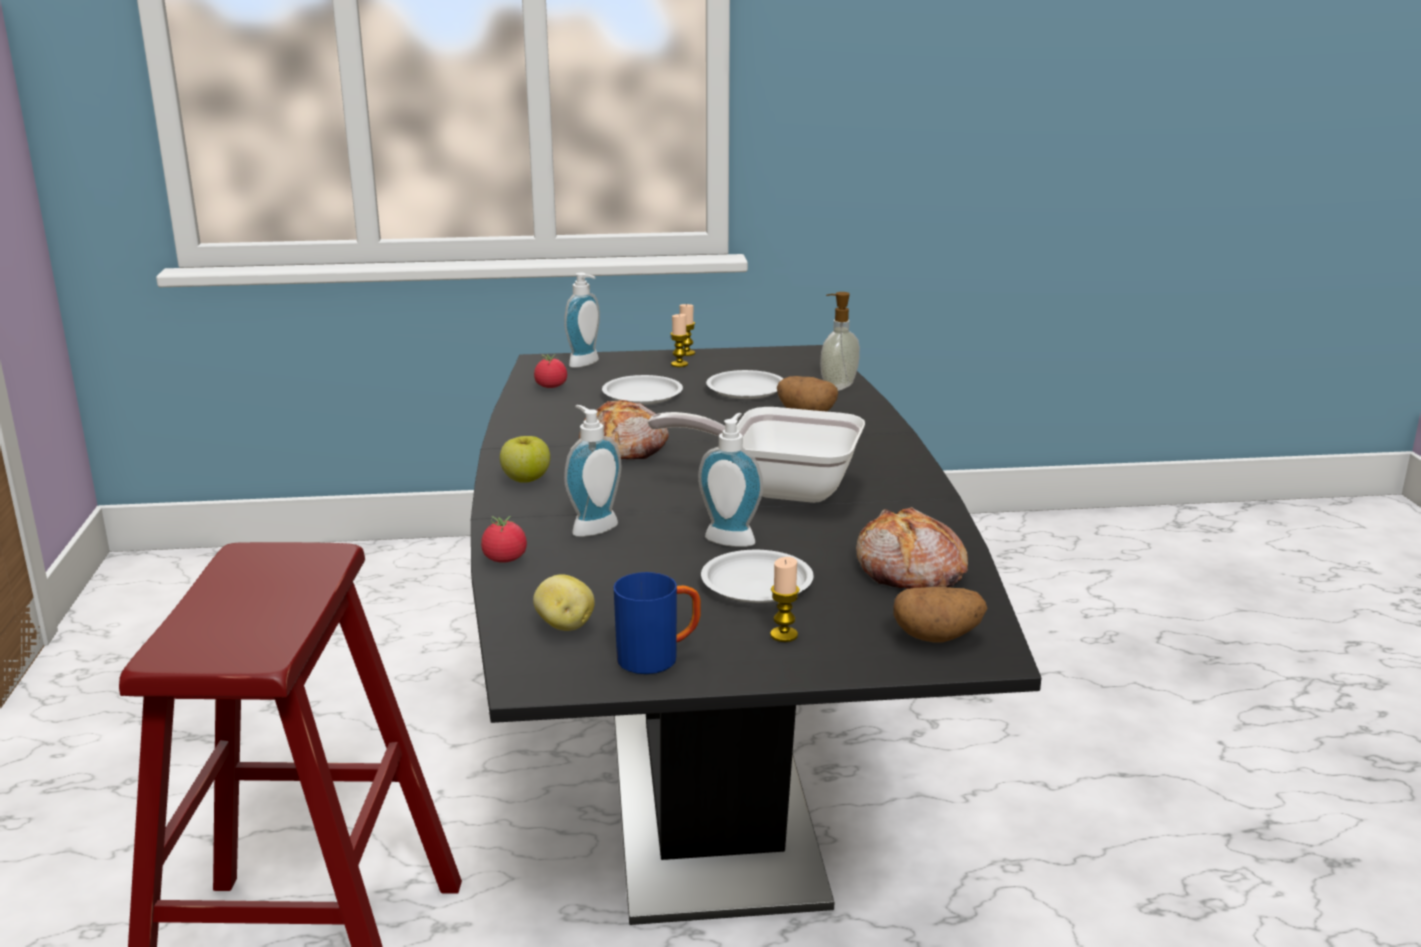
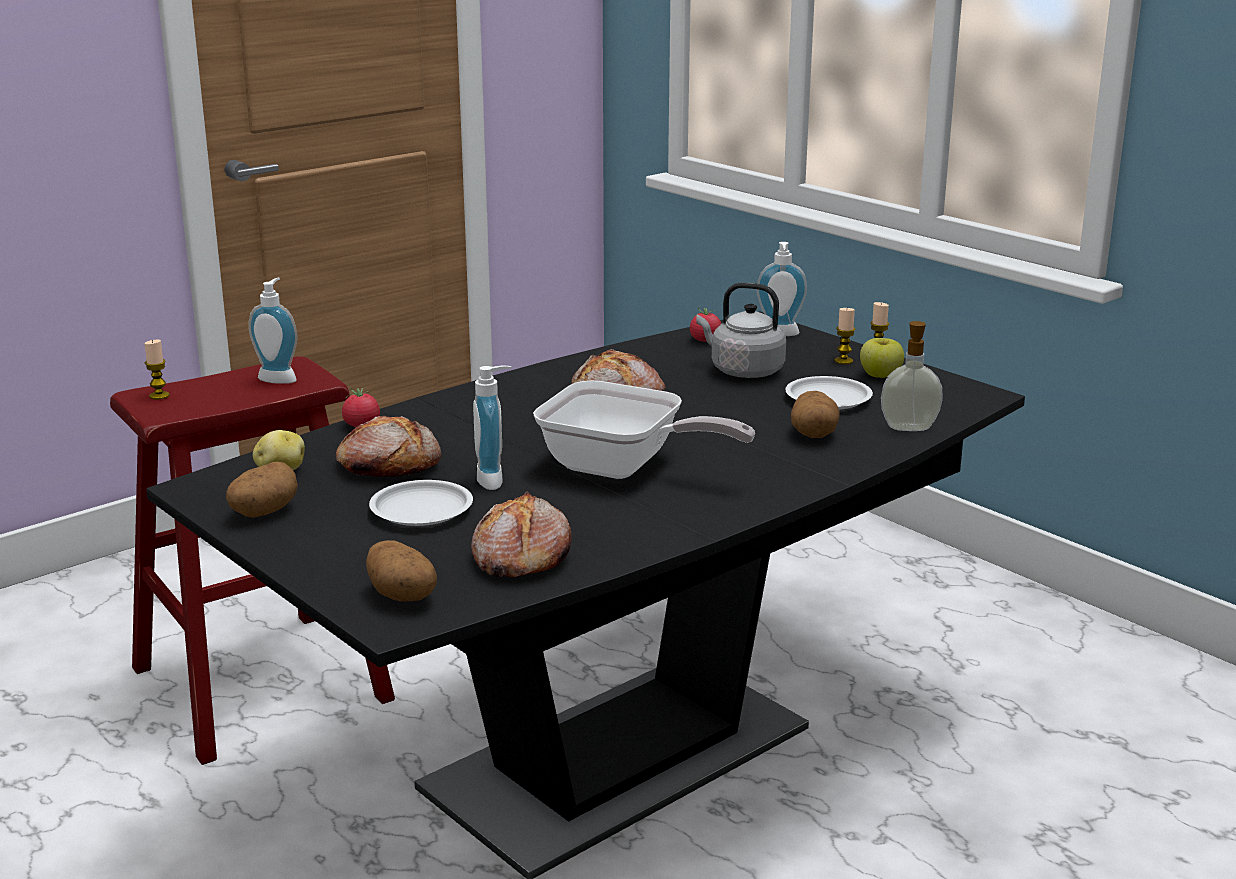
camera: 55 degrees right, 0 degrees up
(526, 479) = (507, 389): apple -> apple (880, 375)
(591, 527) = (451, 432): soap dispenser -> soap dispenser (279, 378)
(628, 572) = (388, 465): none -> bread
(642, 395) = (743, 371): white plate -> grey kettle
(659, 657) = (263, 512): blue mug -> potato
(779, 487) = (623, 468): frying pan -> frying pan turned 135 degrees clockwise
(784, 635) = (344, 541): candle -> candle (159, 396)

